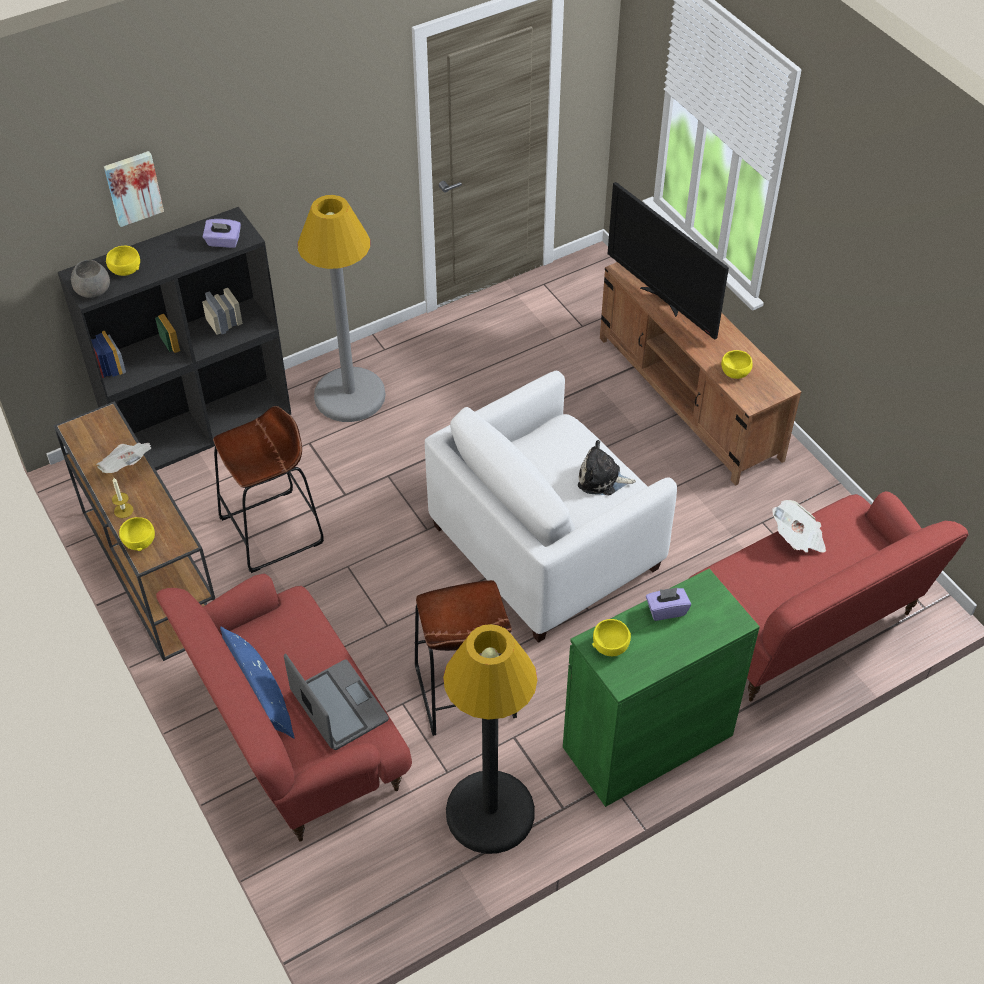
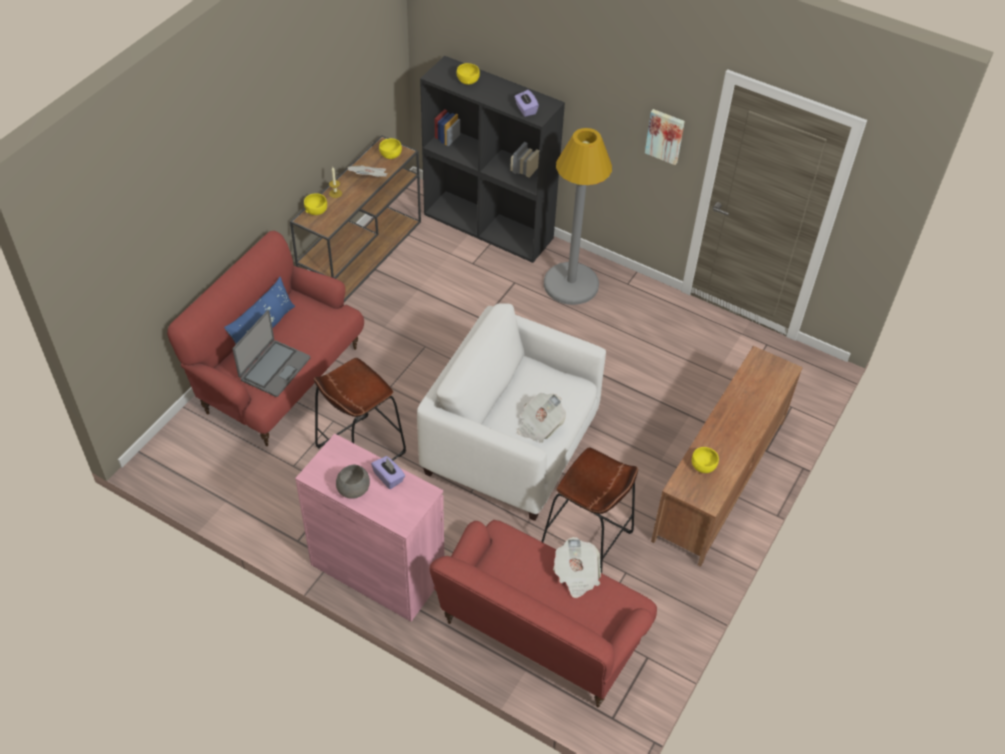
camera: 60 degrees right, 0 degrees up
(92, 289) = (440, 75): grey bowl -> grey bowl (354, 488)
(133, 187) = (504, 37): picture -> picture (665, 136)
(272, 531) = (429, 297): brown stool -> brown stool (587, 541)
(490, 812) = (274, 501): black floor lamp -> none
(602, 479) = (539, 425): plush toy -> newspaper
(610, 645) = (340, 457): yellow bowl -> yellow bowl (391, 154)
(647, 741) = (377, 570): green cabinet -> pink cabinet
(662, 300) = (745, 393): television -> none

